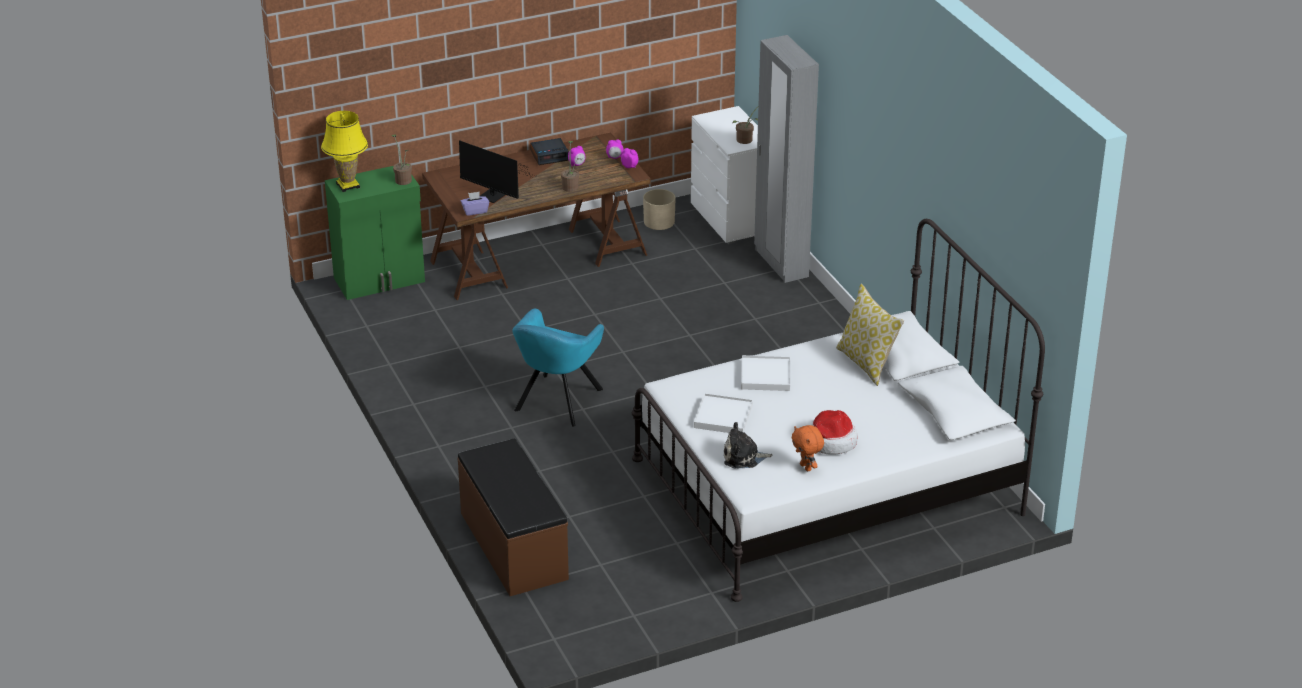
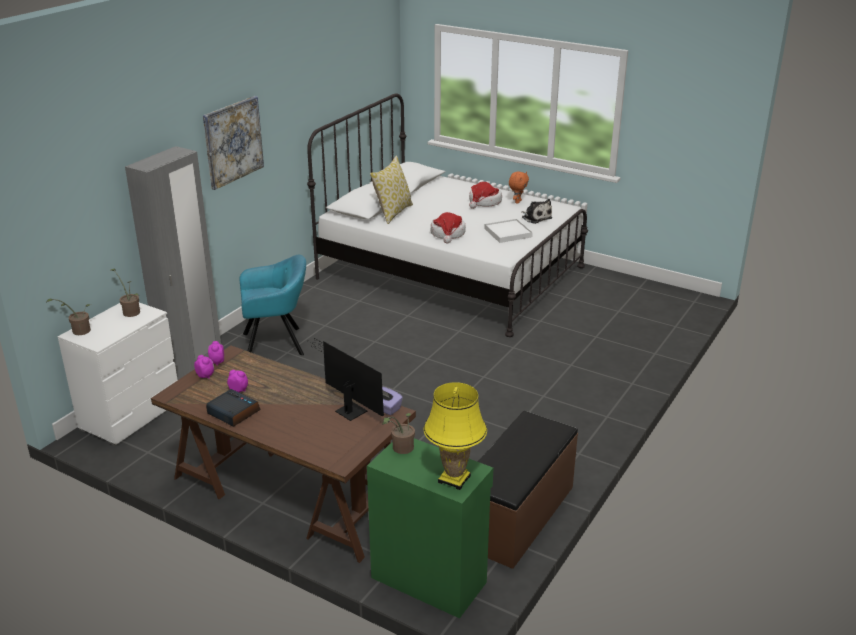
camera: 125 degrees left, 5 degrees down
(494, 197) = (349, 409): monitor -> monitor turned 45 degrees counterclockwise
(512, 546) = (651, 343): brown bench -> brown bench (518, 515)
(557, 402) = (489, 390): turquoise armchair -> turquoise armchair (276, 343)
(571, 186) = (284, 377): potted plant -> potted plant (78, 331)
(659, 222) = (164, 452): beige planter -> none
(765, 376) = (448, 234): white tray -> hat
(868, 126) = (233, 142): none -> picture

